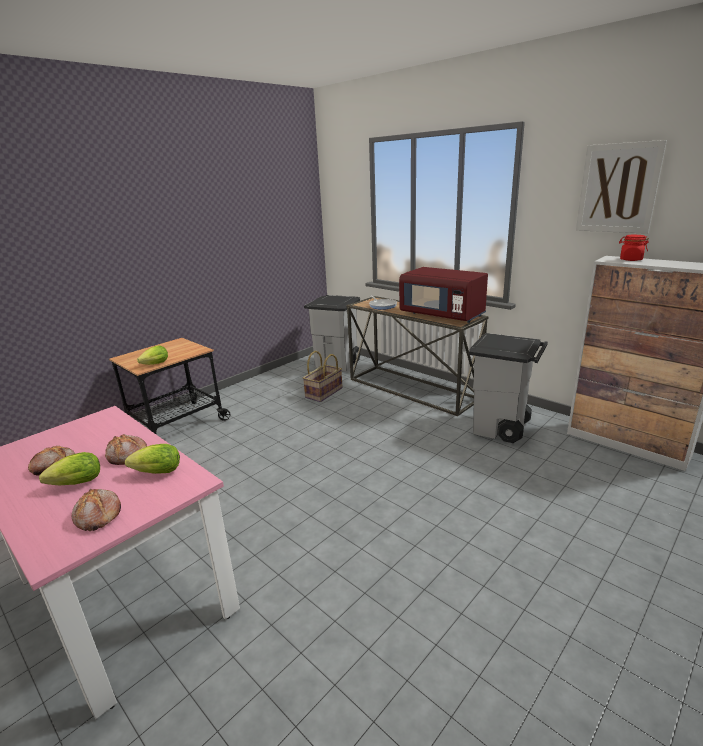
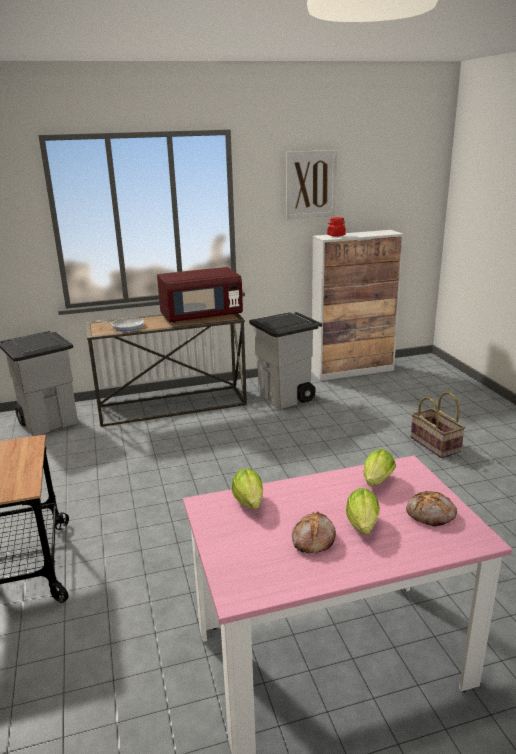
camera: 60 degrees left, 0 degrees up
(127, 456) = (329, 495): bread -> none
(154, 365) = (26, 479): lettuce -> lettuce (250, 504)
(324, 393) = (105, 449): basket -> basket (436, 445)

